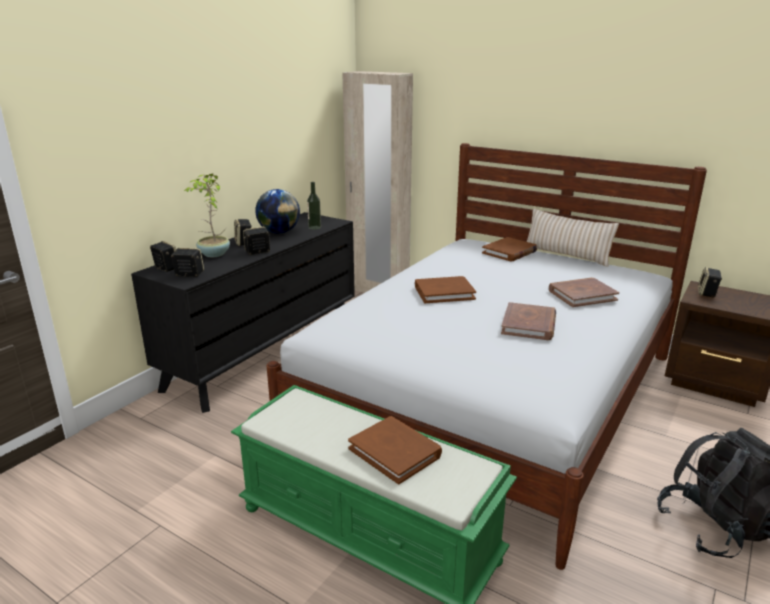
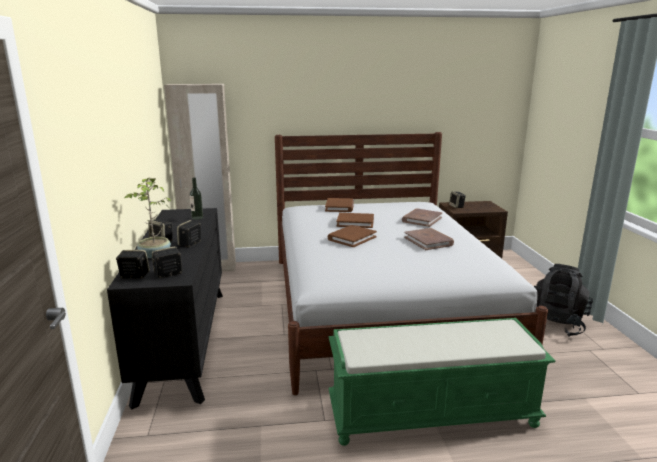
camera: 40 degrees left, 5 degrees down
(279, 232) = (175, 227): globe -> none
(395, 452) = (460, 337): brown book -> brown book (355, 222)
(566, 255) = (370, 202): beige pillow -> none

